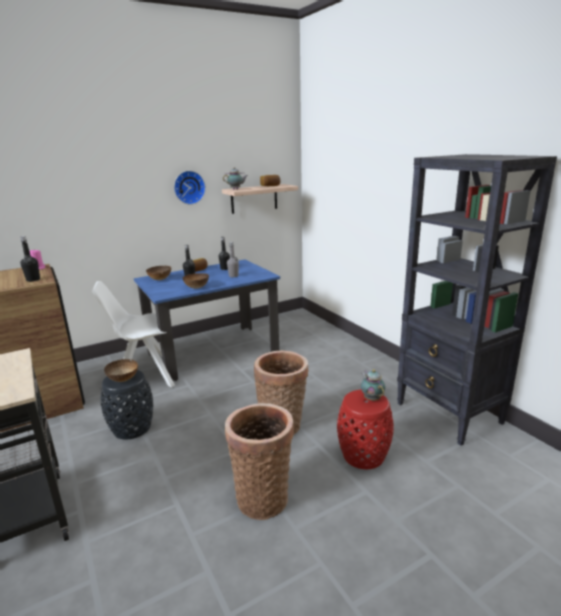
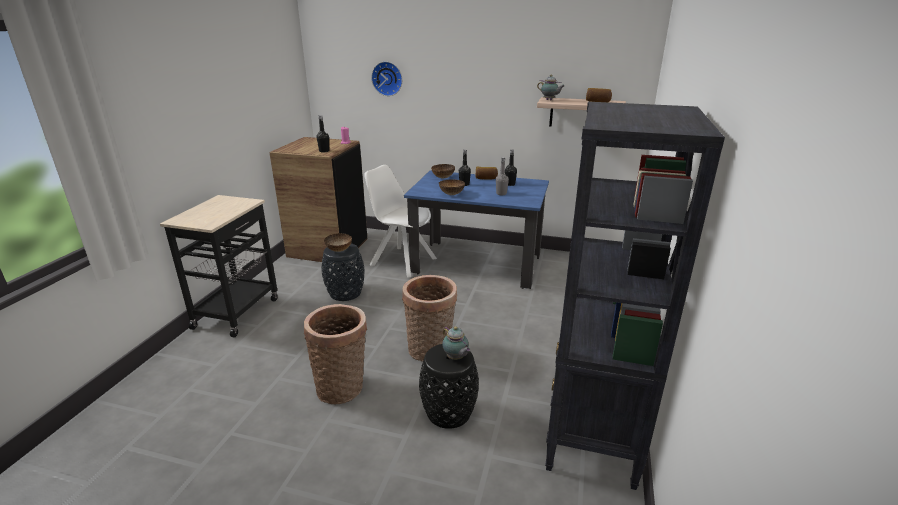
camera: 45 degrees right, 5 degrees up
(189, 187) = (504, 90): wall clock -> wall clock (387, 78)
(363, 455) = (449, 413): red stool -> black stool
(371, 398) = (456, 358): teapot -> teapot turned 120 degrees clockwise

